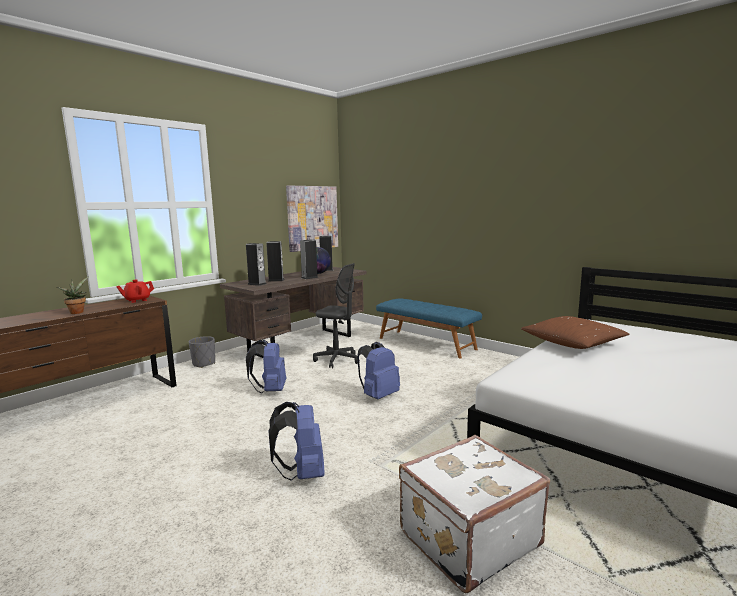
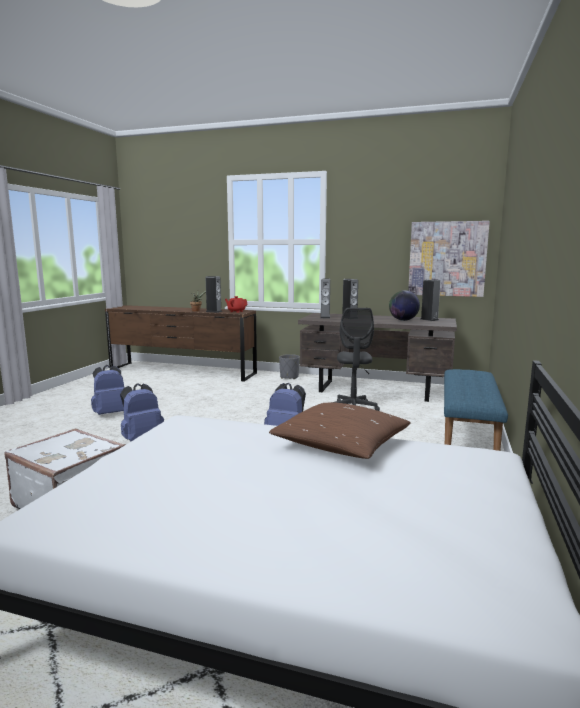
camera: 65 degrees right, 0 degrees up
(270, 390) = (261, 404): blue backpack -> blue backpack (111, 413)
(309, 277) = (377, 321): speaker -> speaker (214, 311)

